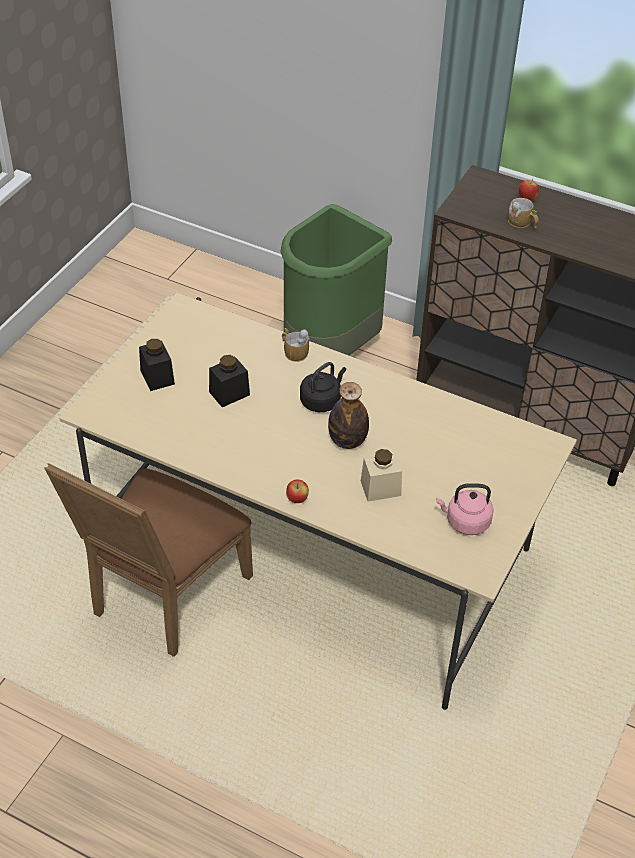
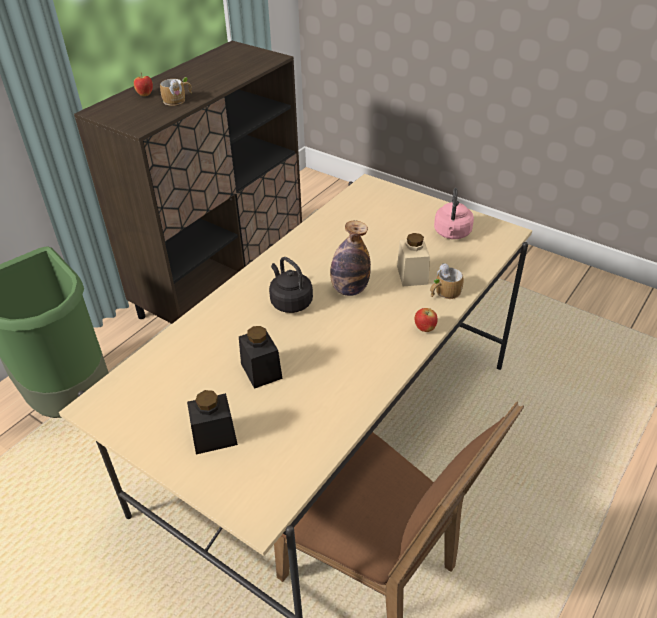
camera: 80 degrees left, 5 degrees down
(294, 351) = (209, 316): mug -> mug (444, 293)

